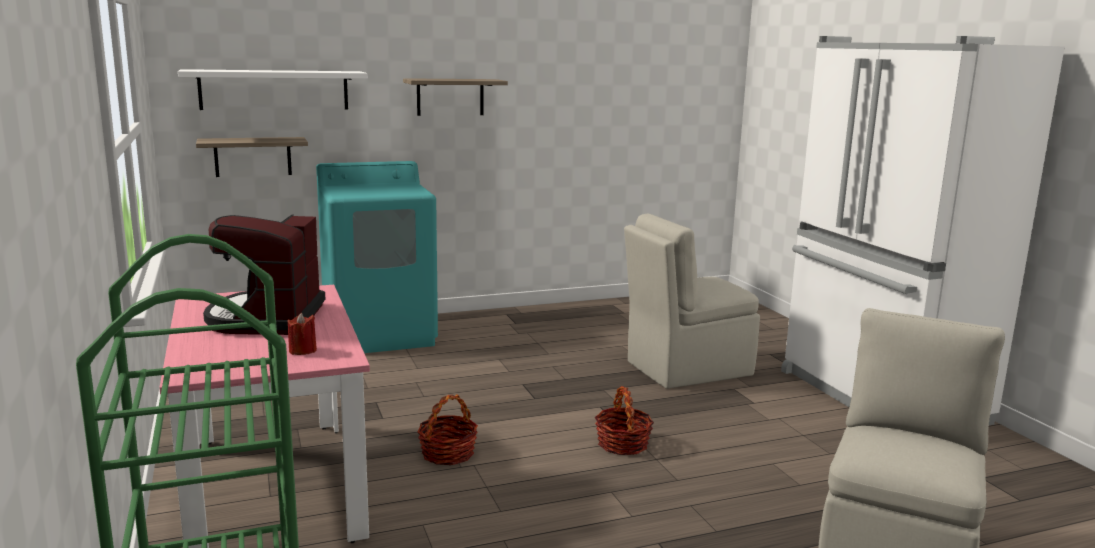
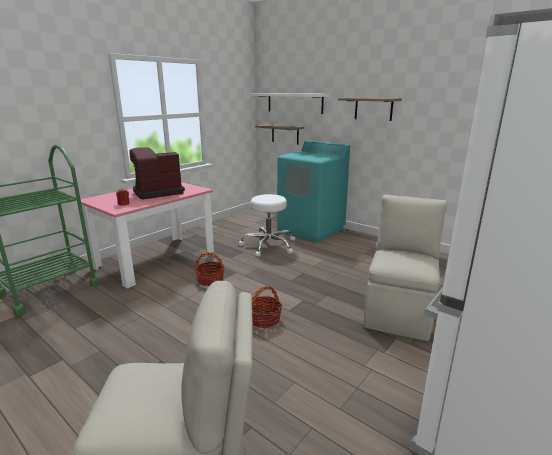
camera: 60 degrees right, 5 degrees up
(385, 378) = (268, 245): none -> white stool
(686, 369) = (399, 312): beige chair -> beige chair turned 75 degrees clockwise

